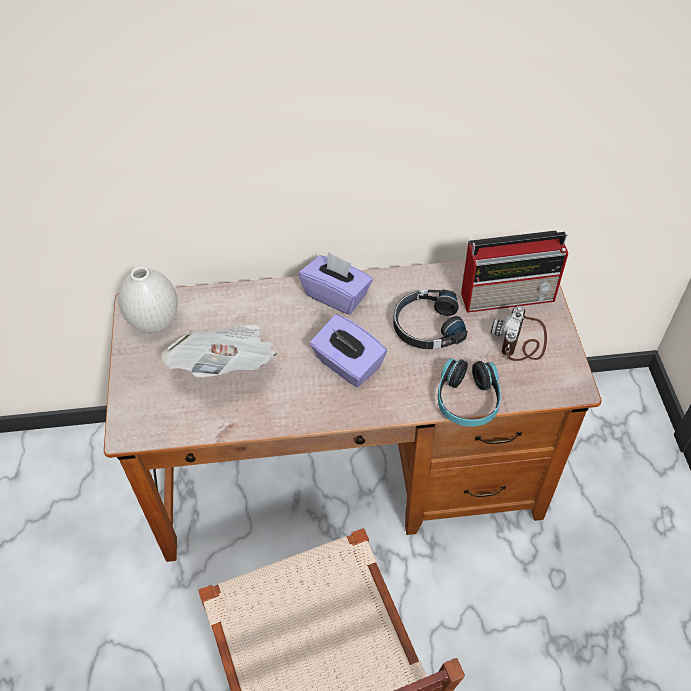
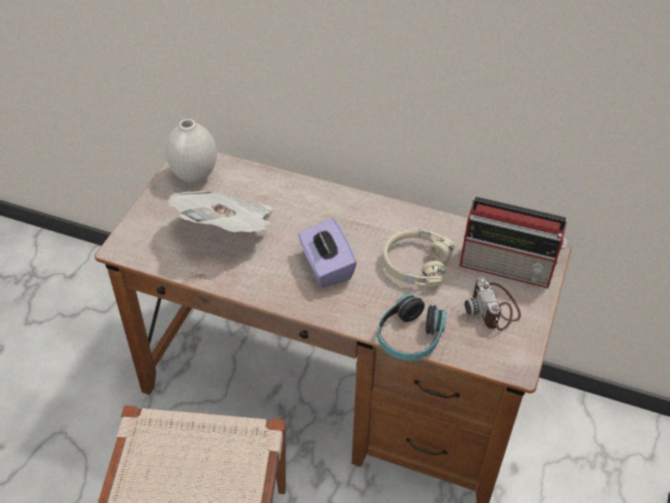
camera: 25 degrees right, 5 degrees down
(336, 295) = (354, 209): purple tissue box -> none
(427, 326) = (415, 263): black headphones -> beige headphones
(521, 340) = (493, 308): camera -> camera turned 60 degrees counterclockwise

